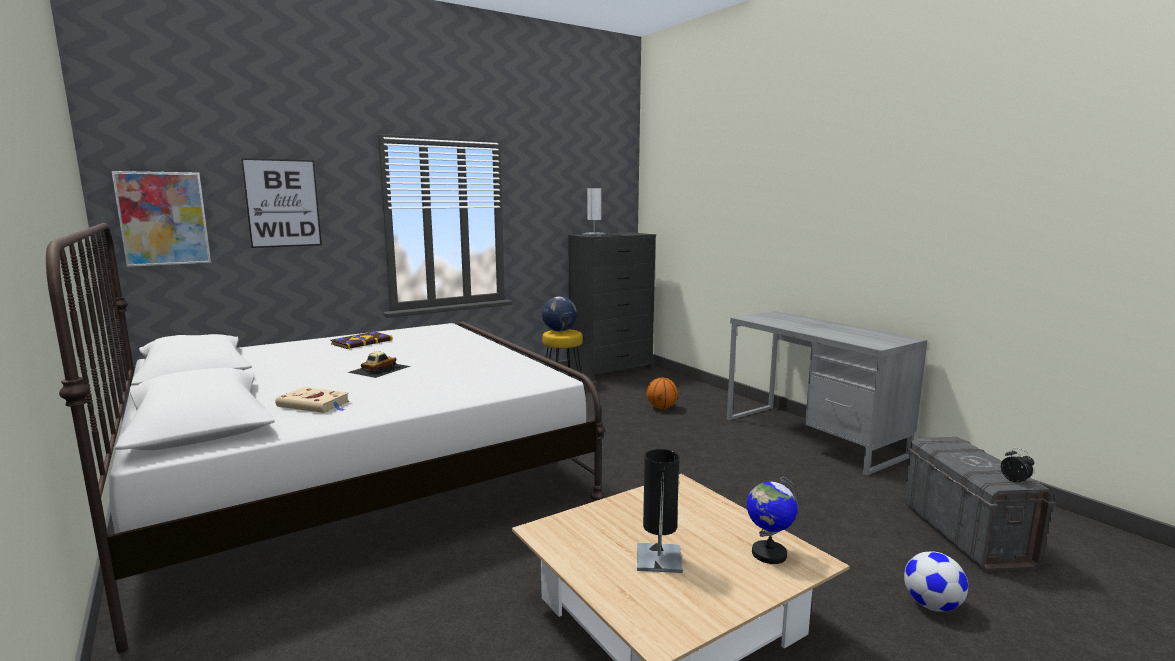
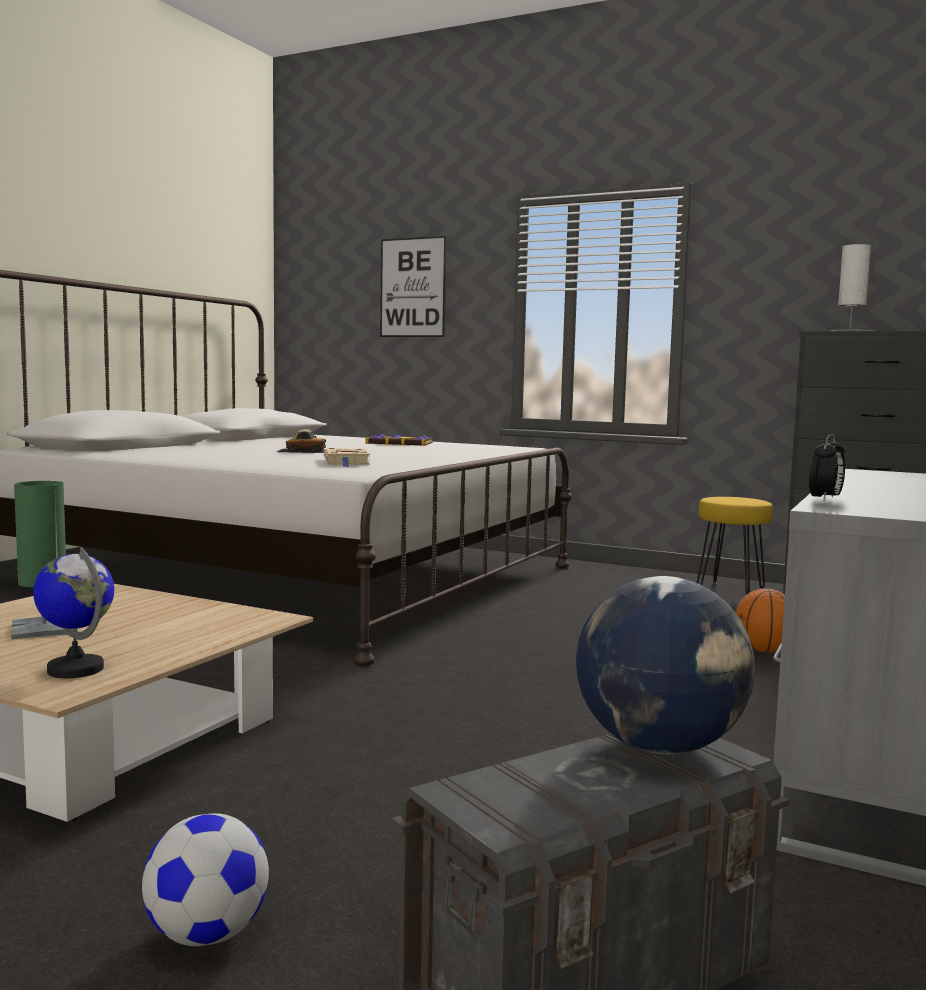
camera: 60 degrees right, 5 degrees down
(163, 218) = (319, 304): picture -> none
(315, 404) = (173, 451): beige book -> beige book (347, 462)
(560, 331) = (738, 498): globe -> globe (660, 747)
(659, 558) = (44, 628): black table lamp -> green table lamp
(1015, 481) = (498, 810): alarm clock -> alarm clock (825, 499)

